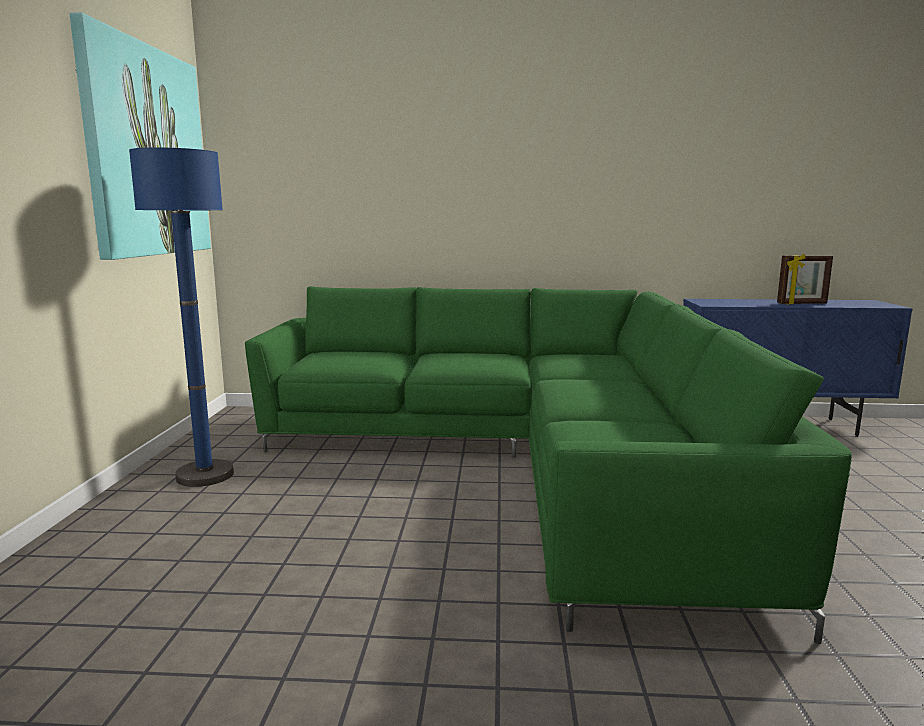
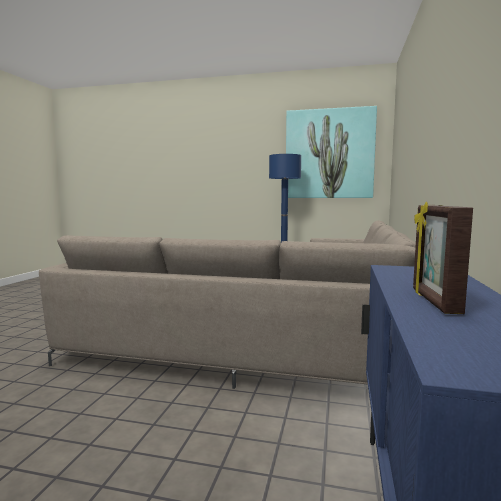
camera: 100 degrees right, 5 degrees down
(521, 463) = (287, 336): green sofa -> beige sofa

